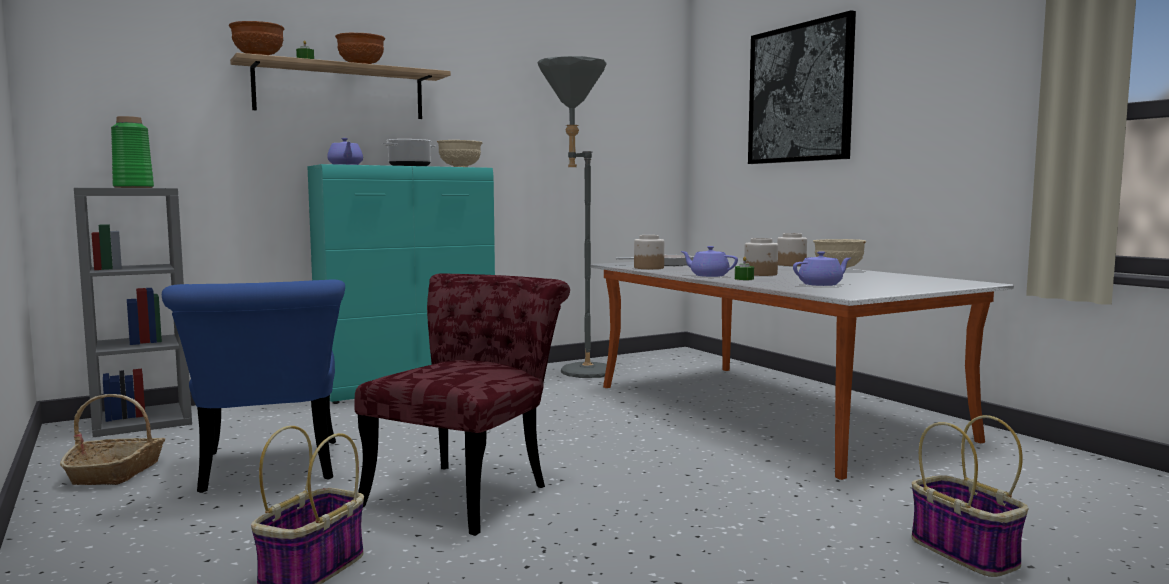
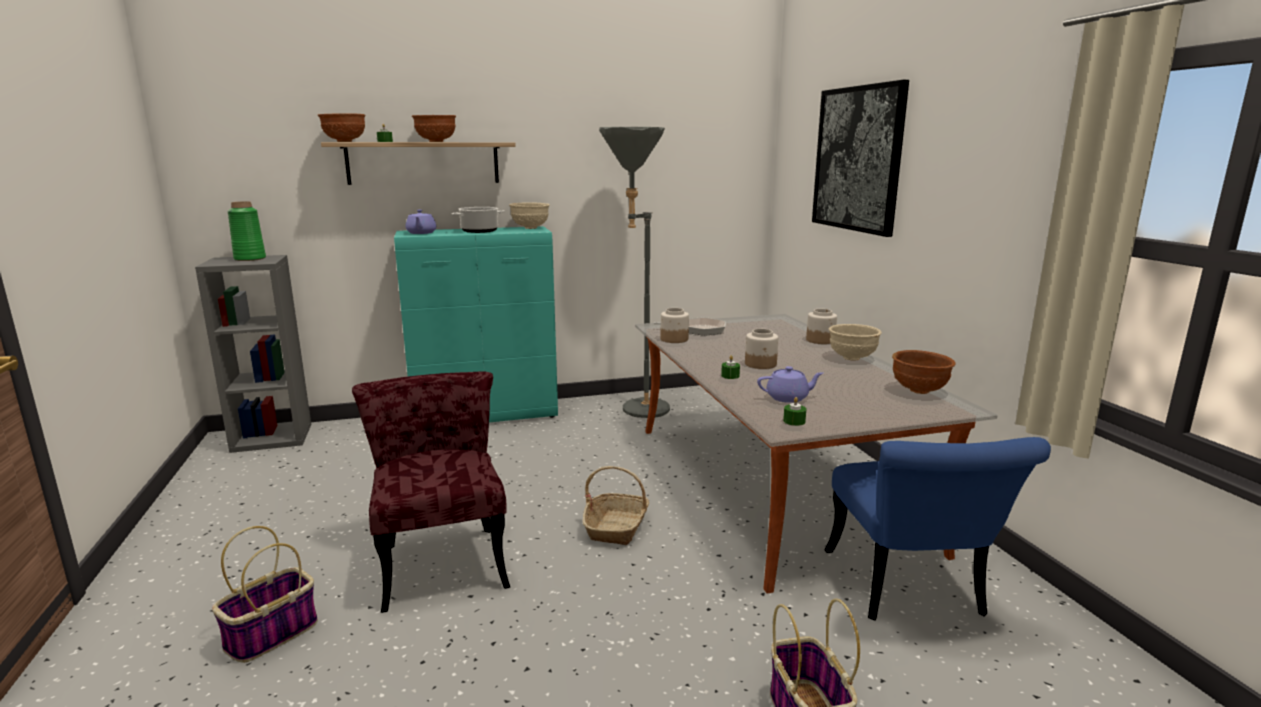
camera: 15 degrees right, 10 degrees up
(116, 472) = (219, 496): basket -> basket (617, 527)
(269, 472) = (317, 511): blue chair -> blue chair (910, 592)
(467, 491) = (442, 558): red chair -> red chair turned 60 degrees counterclockwise
(708, 275) = (706, 364): purple teapot -> none
(850, 292) = (794, 421): none -> green candle
(929, 279) = (919, 391): none -> brown bowl

